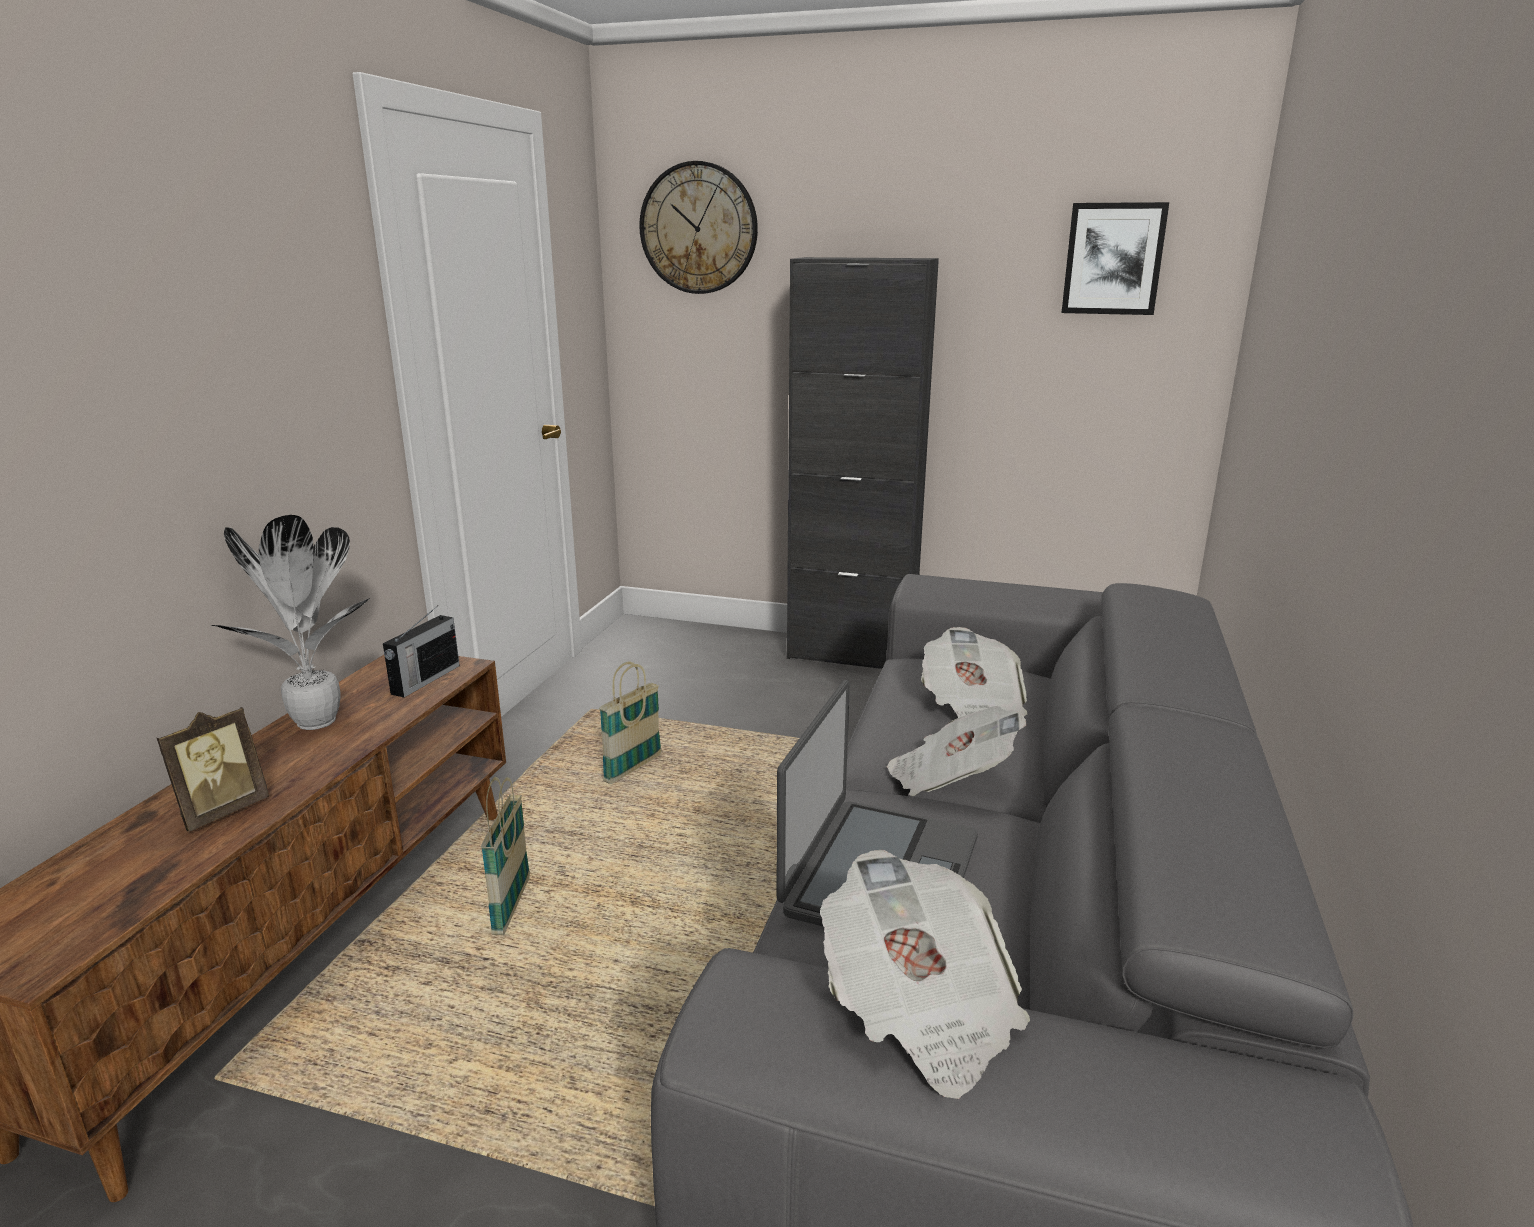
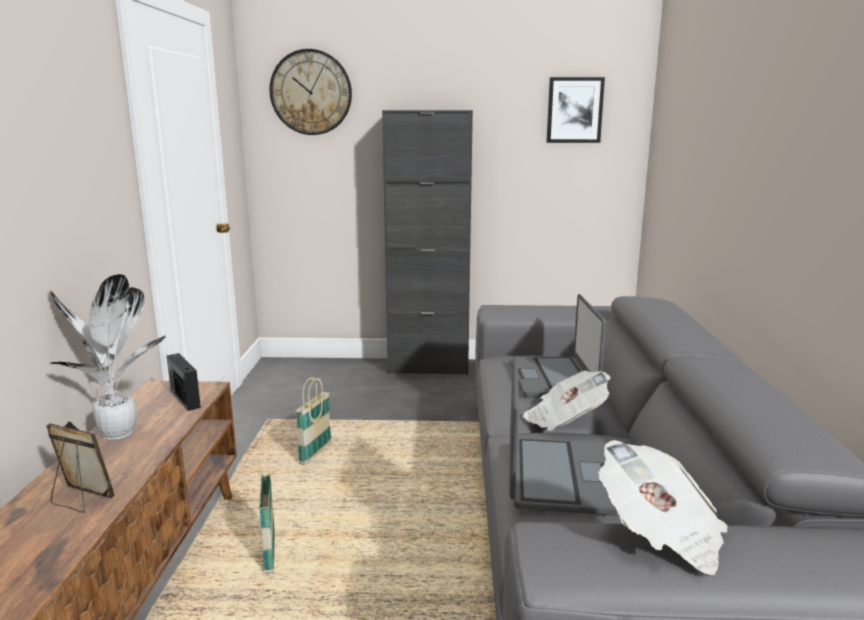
camera: 15 degrees left, 5 degrees down
(221, 811) = (80, 500): picture frame -> picture frame turned 90 degrees counterclockwise
(424, 680) = (185, 398): radio -> radio turned 135 degrees clockwise
(972, 707) = (553, 378): newspaper -> laptop

